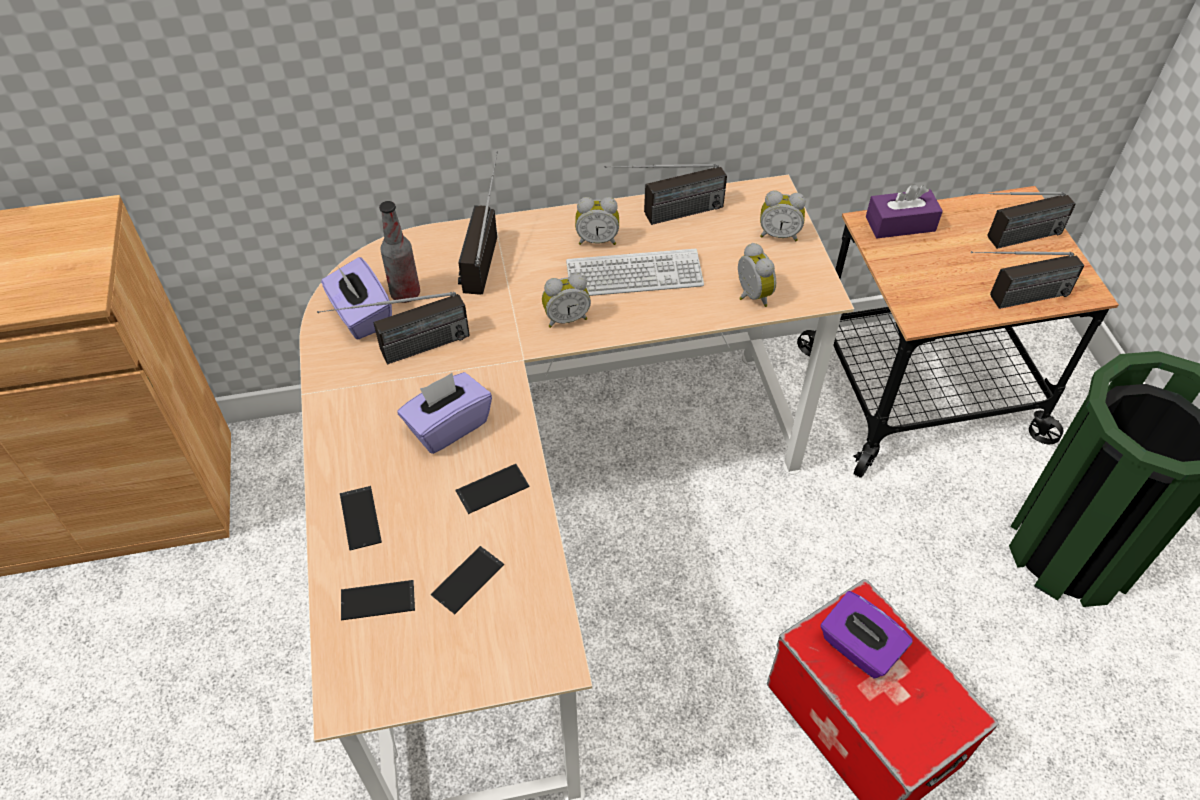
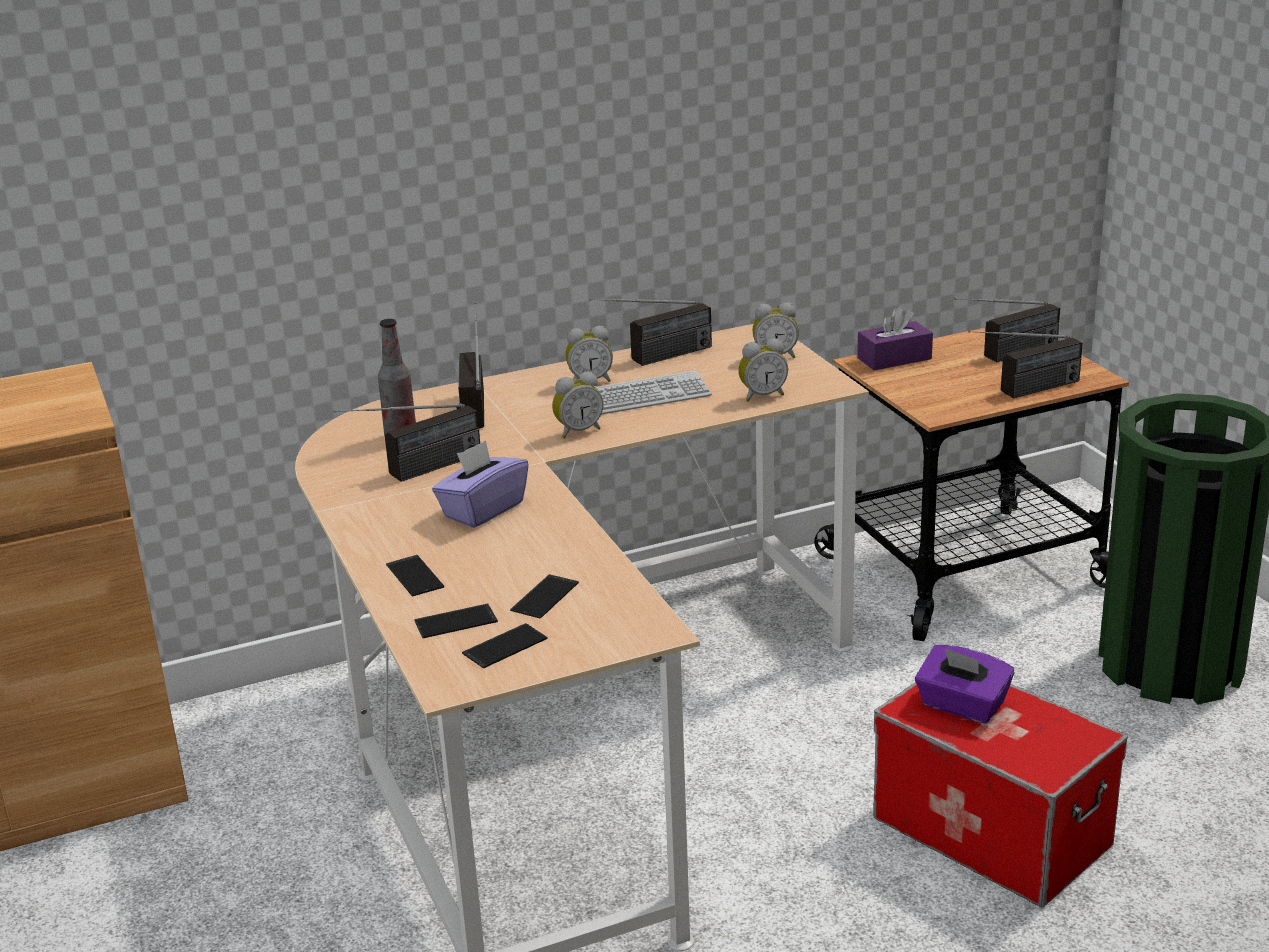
camera: 10 degrees left, 25 degrees down
(361, 315) = (359, 456): purple tissue box -> none
(492, 489) = (546, 541): phone -> phone (505, 646)
(750, 296) = (762, 395): alarm clock -> alarm clock turned 105 degrees clockwise

